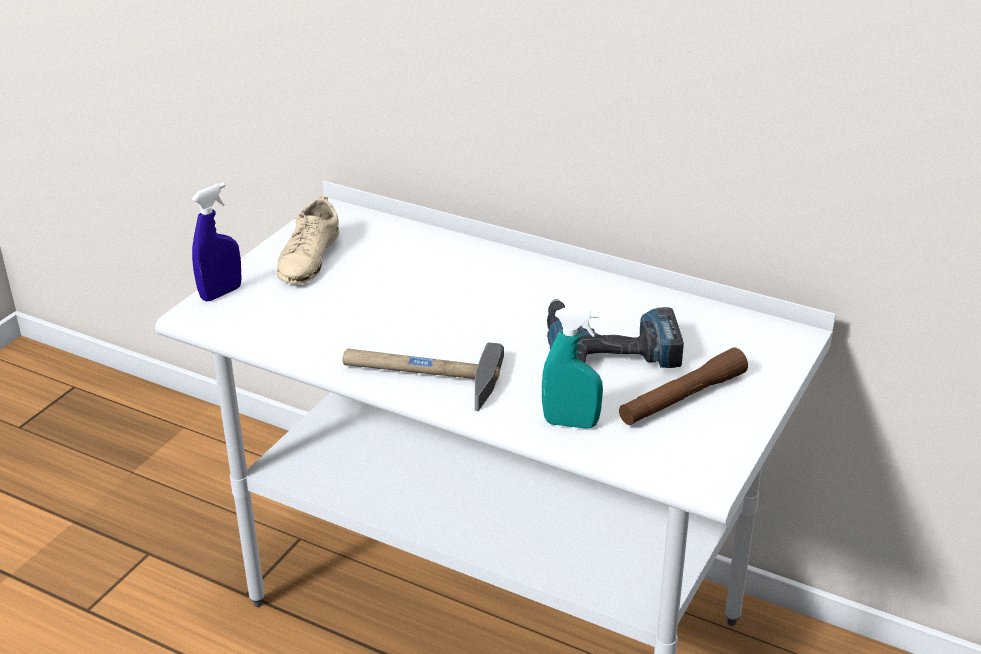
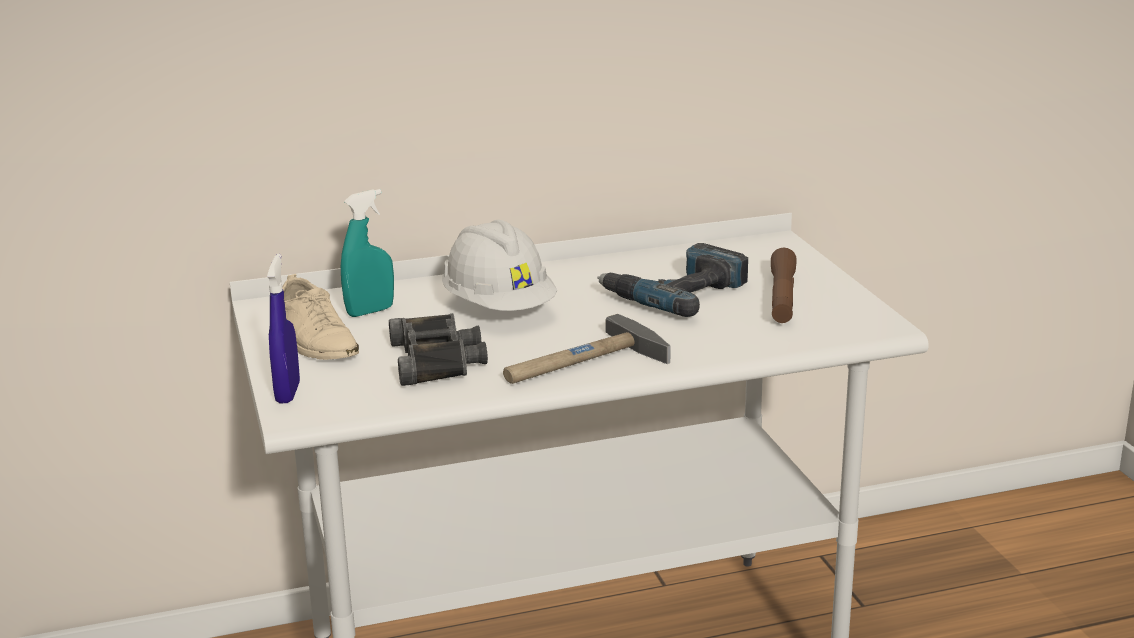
camera: 45 degrees left, 10 degrees down
(344, 316) = (437, 360): none -> black binoculars
(461, 291) = (499, 308): none -> white hard hat
(570, 423) = (745, 340): turquoise spray bottle -> turquoise spray bottle (370, 311)

